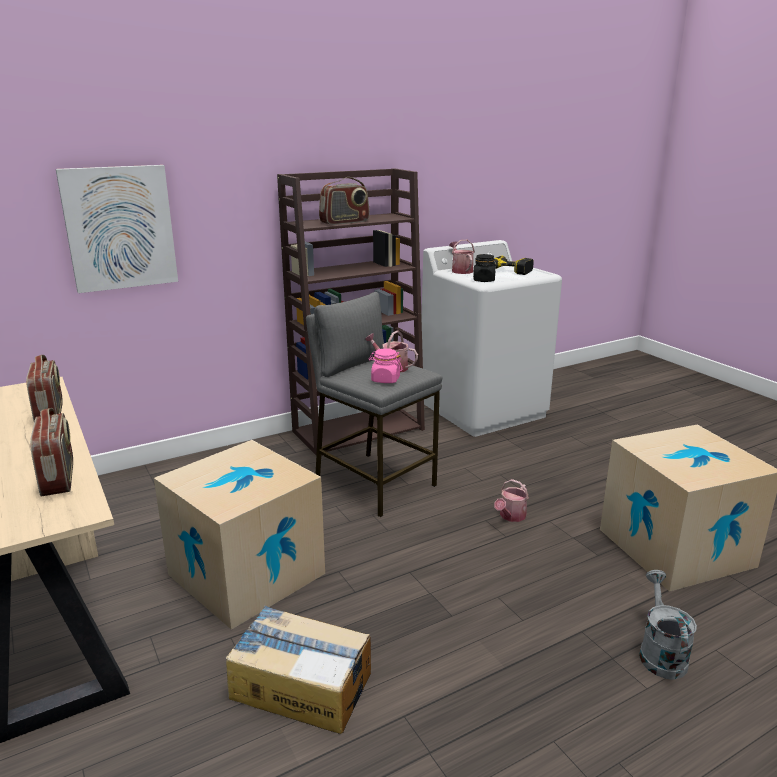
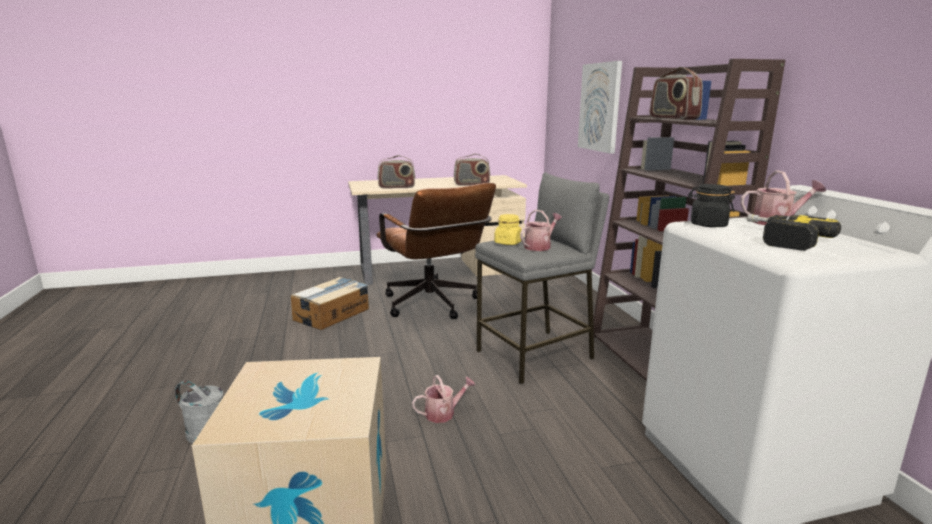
camera: 105 degrees right, 5 degrees down
(246, 574) = (434, 306): cardboard box -> brown office chair
(385, 380) = (508, 243): pink jar -> yellow jar
(511, 516) = (444, 413): watering can -> watering can turned 105 degrees clockwise

